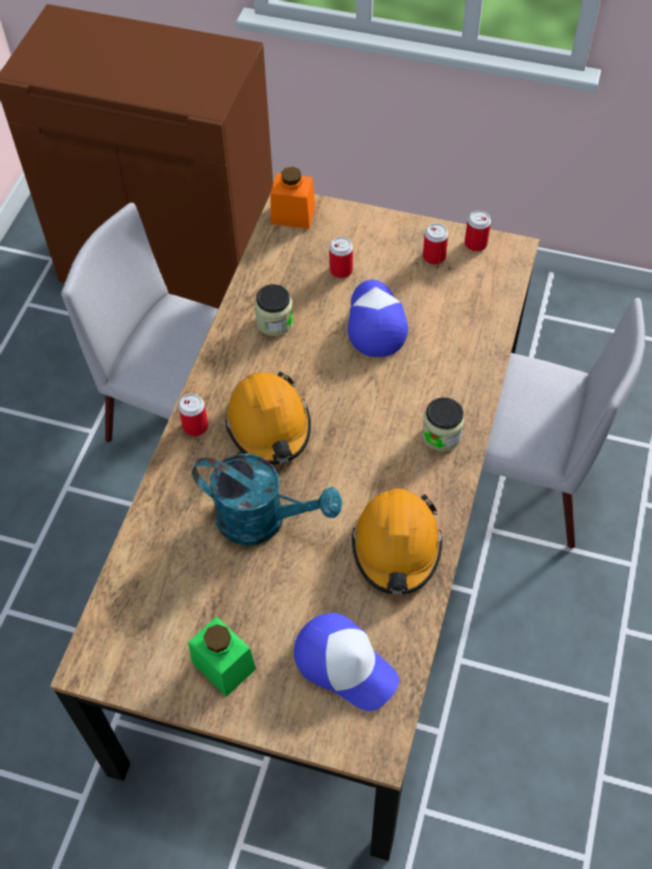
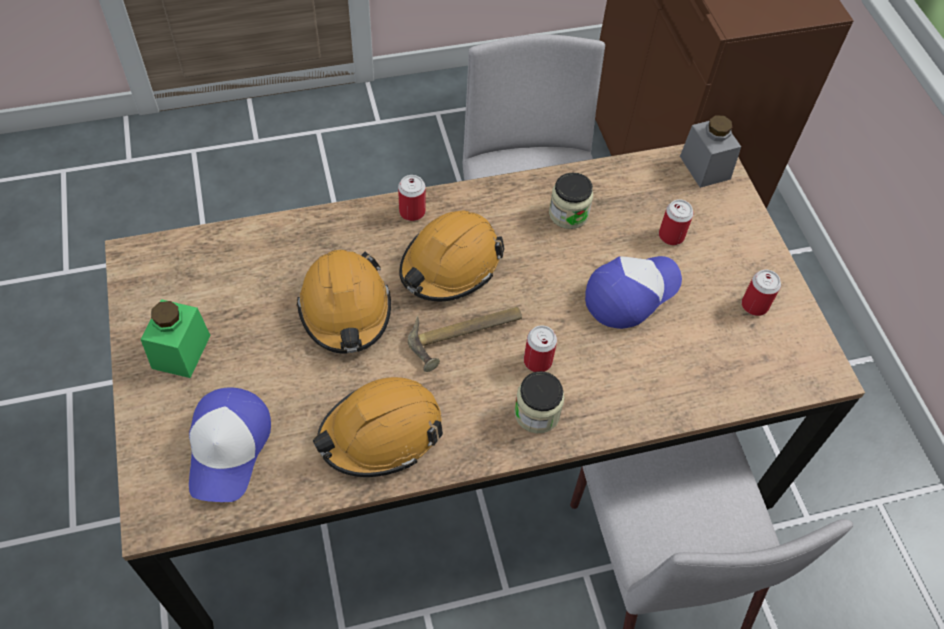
camera: 55 degrees right, 0 degrees up
(263, 520) = (345, 309): turquoise watering can -> orange hard hat
(293, 215) = (705, 167): orange jar -> grey jar
(345, 448) = (466, 336): none -> hammer
(475, 244) = (804, 335): can -> can (537, 361)

